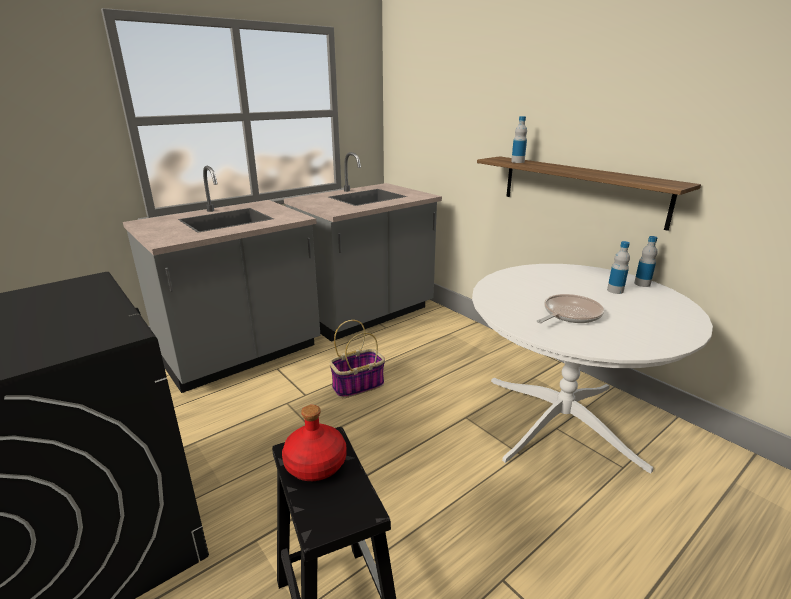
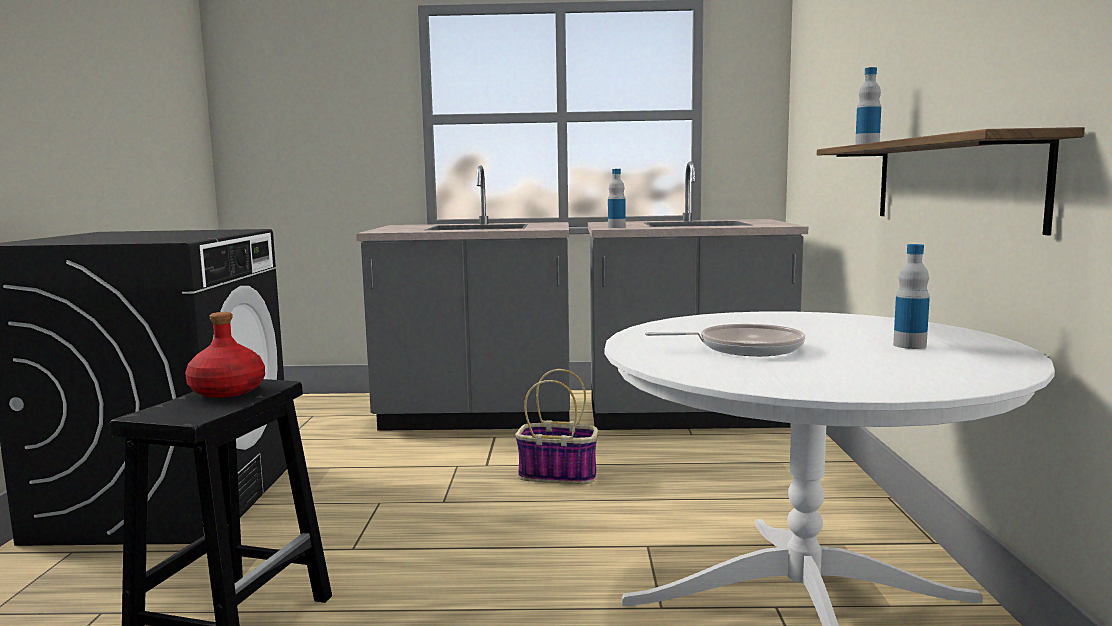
camera: 40 degrees right, 15 degrees down
(642, 284) = (996, 348): bottle -> bottle (616, 227)

